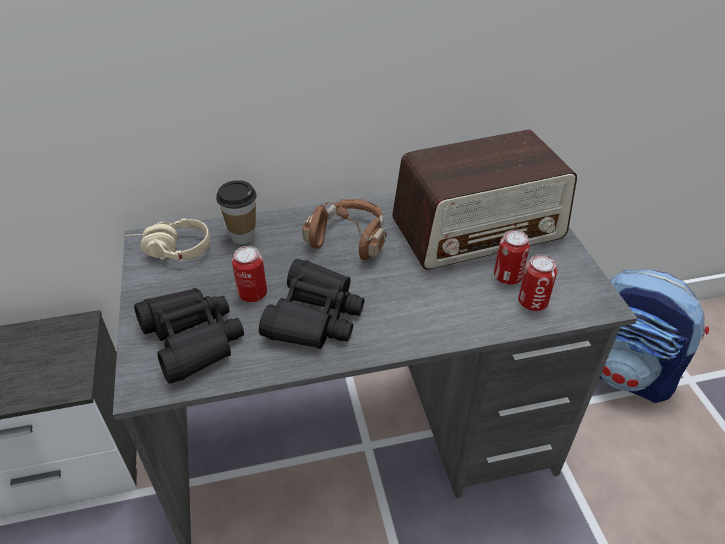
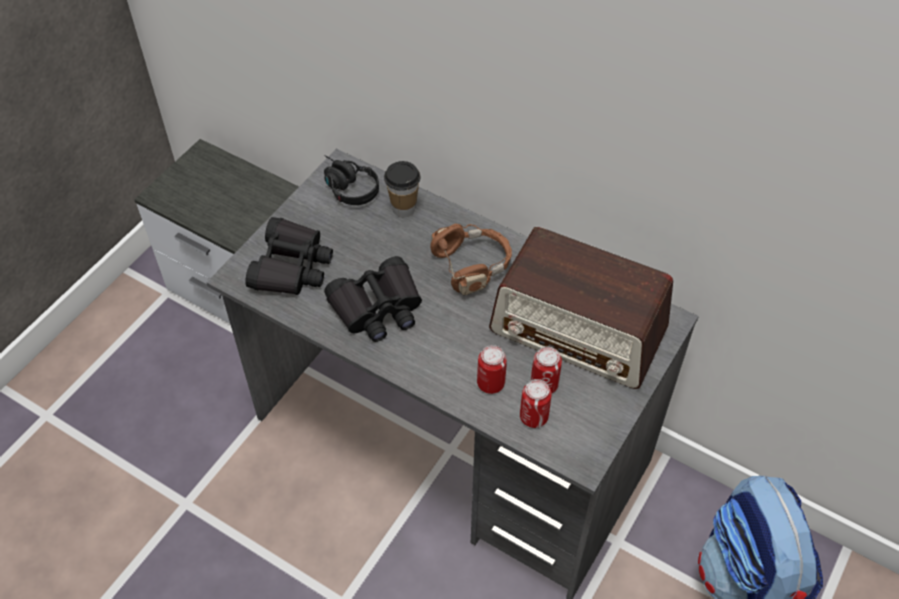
camera: 45 degrees right, 10 degrees up
(170, 251) = (346, 187): beige headphones -> black headphones
(252, 293) = (360, 261): can -> can (490, 383)

